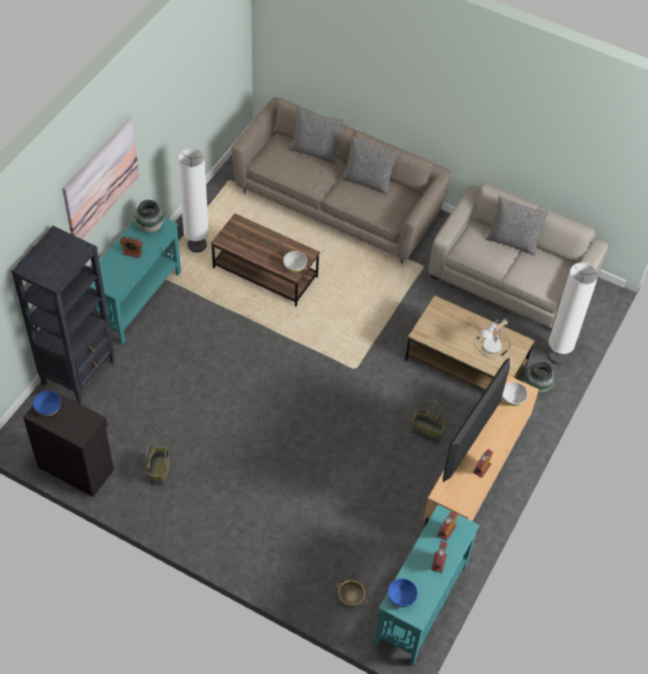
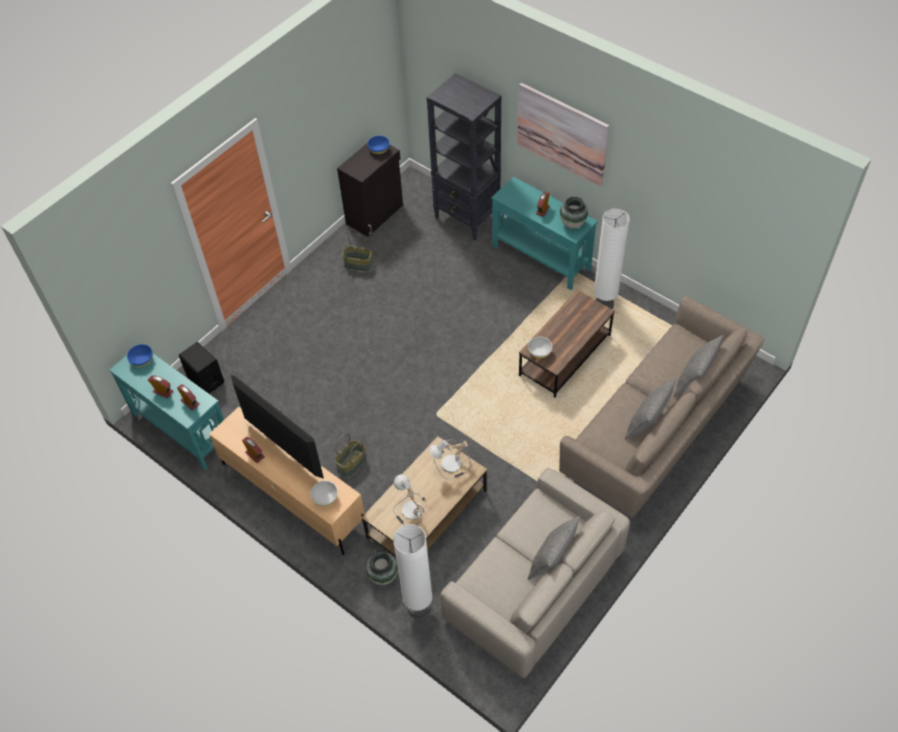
camera: 105 degrees right, 0 degrees up
(350, 597) = (205, 380): beige bowl -> black speaker
(438, 322) = (451, 466): none -> table lamp

